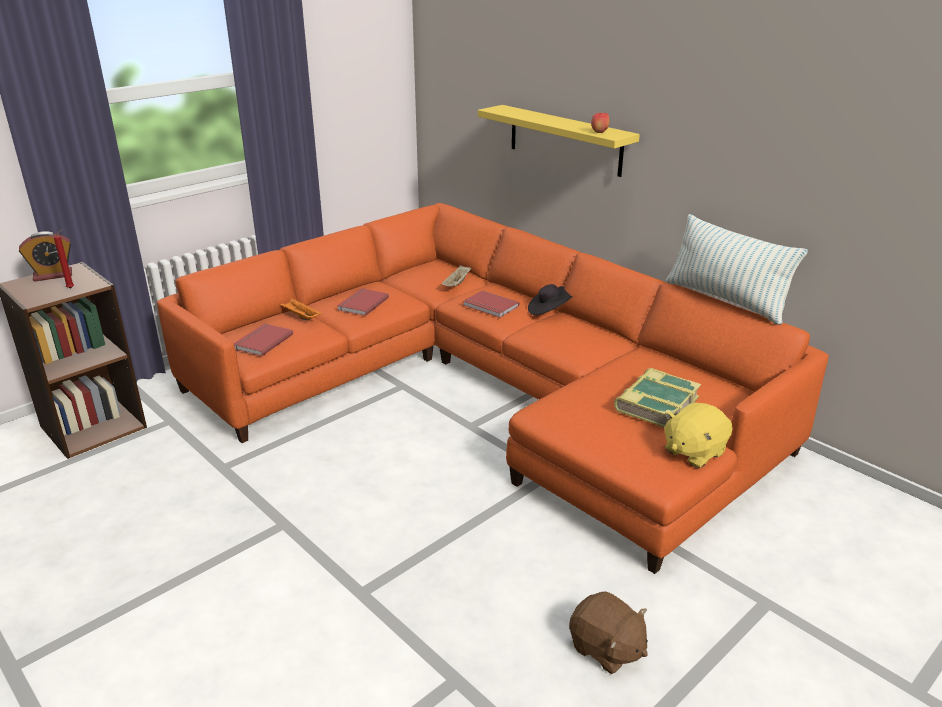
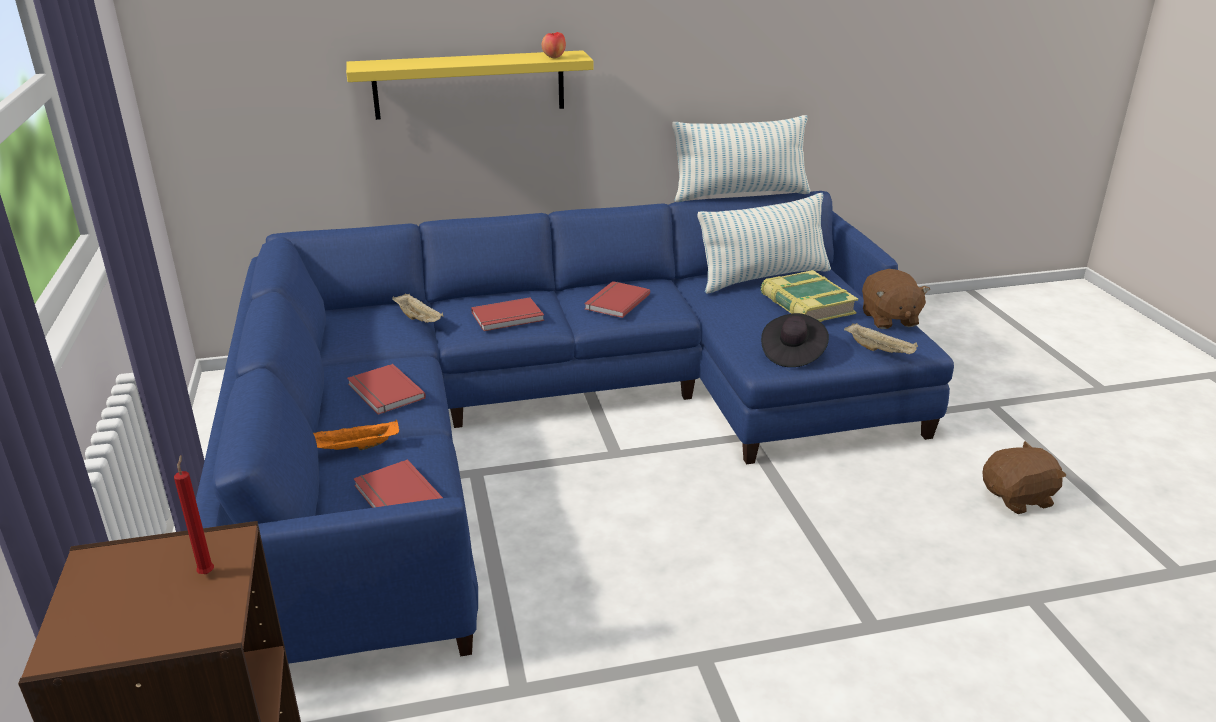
camera: 60 degrees left, 0 degrees up
(53, 275) = (95, 592): alarm clock -> none
(487, 392) = (556, 420): orange sofa -> blue sofa
(549, 310) = (559, 292): black hat -> black hat (792, 353)
(559, 331) = (615, 302): none -> red book
(622, 458) = (880, 350): none -> beige tray
(686, 375) = (763, 278): none -> pillow
(693, 452) = (889, 319): yellow plush toy -> brown plush toy

